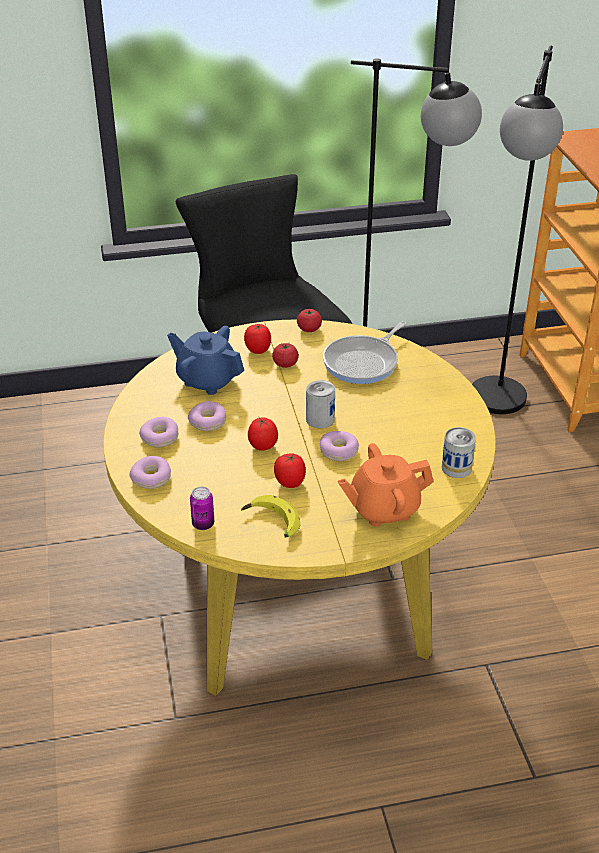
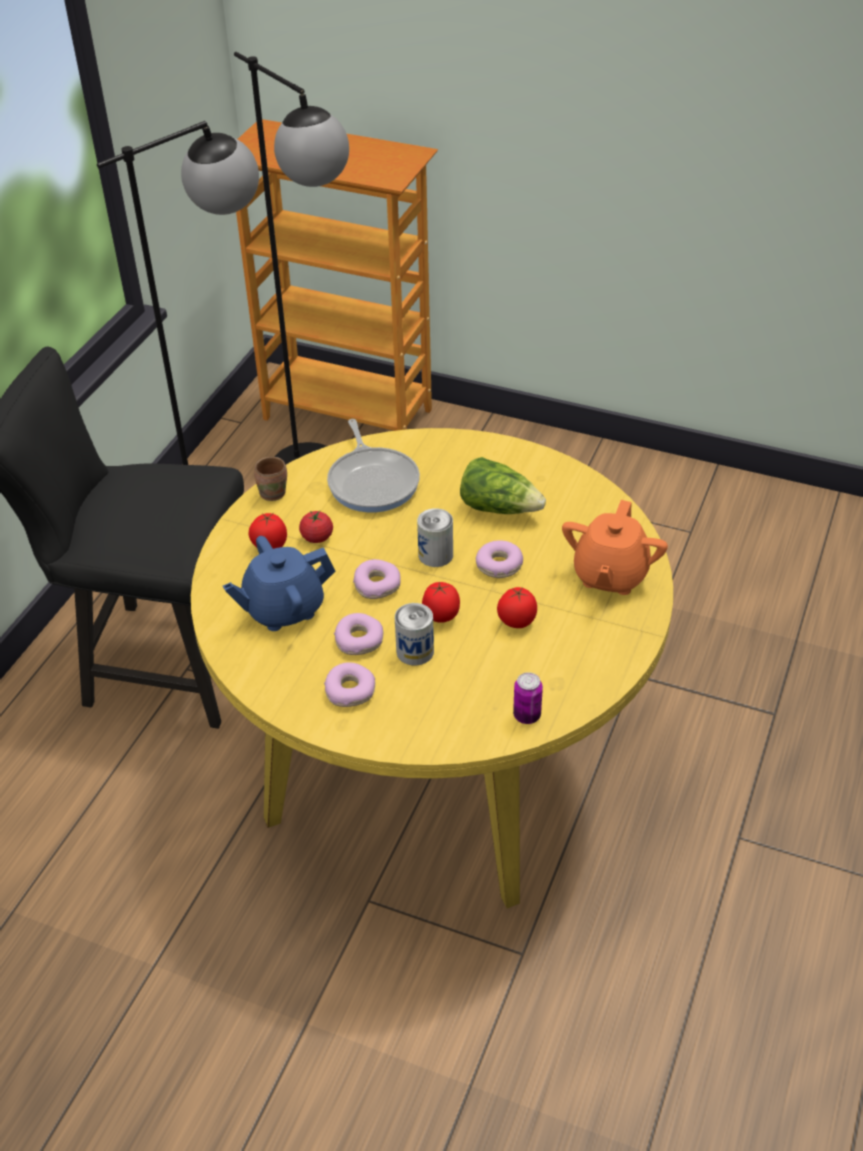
camera: 55 degrees left, 5 degrees up
(151, 478) = (415, 726): donut -> donut (377, 585)
(271, 523) = (567, 662): banana -> none
(309, 329) = (273, 492): tomato -> brown mug
(399, 427) = (499, 507): none -> lettuce
(456, 468) = (592, 501): can -> can (415, 651)

